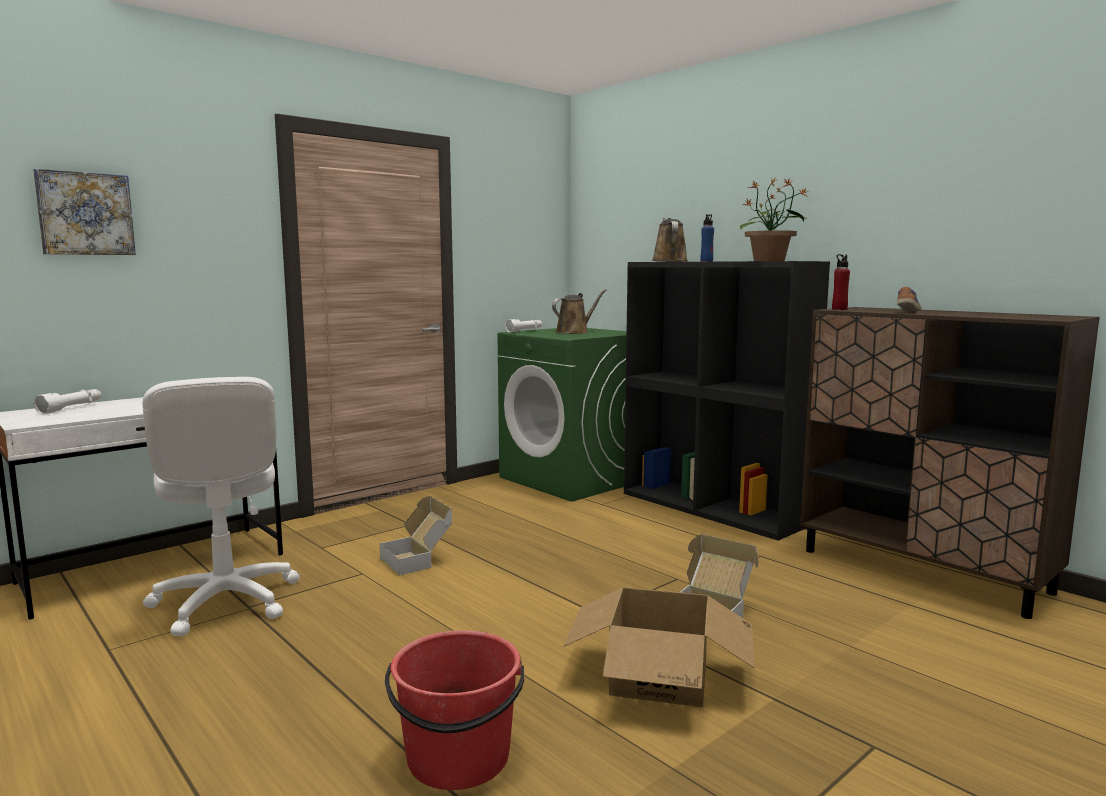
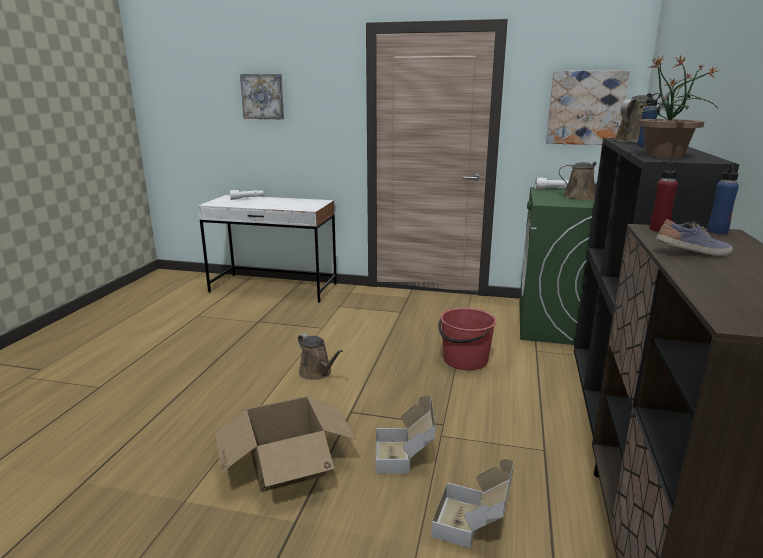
camera: 55 degrees right, 10 degrees up
(225, 602) = (257, 315): white office chair -> none
(418, 560) = (356, 333): cardboard box -> cardboard box (473, 525)
(458, 759) = (159, 429): red bucket -> red bucket (464, 360)
(479, 607) = (317, 373): none -> brown watering can
(527, 242) = (585, 108): none -> picture
(857, 307) = (717, 232): none -> blue bottle

